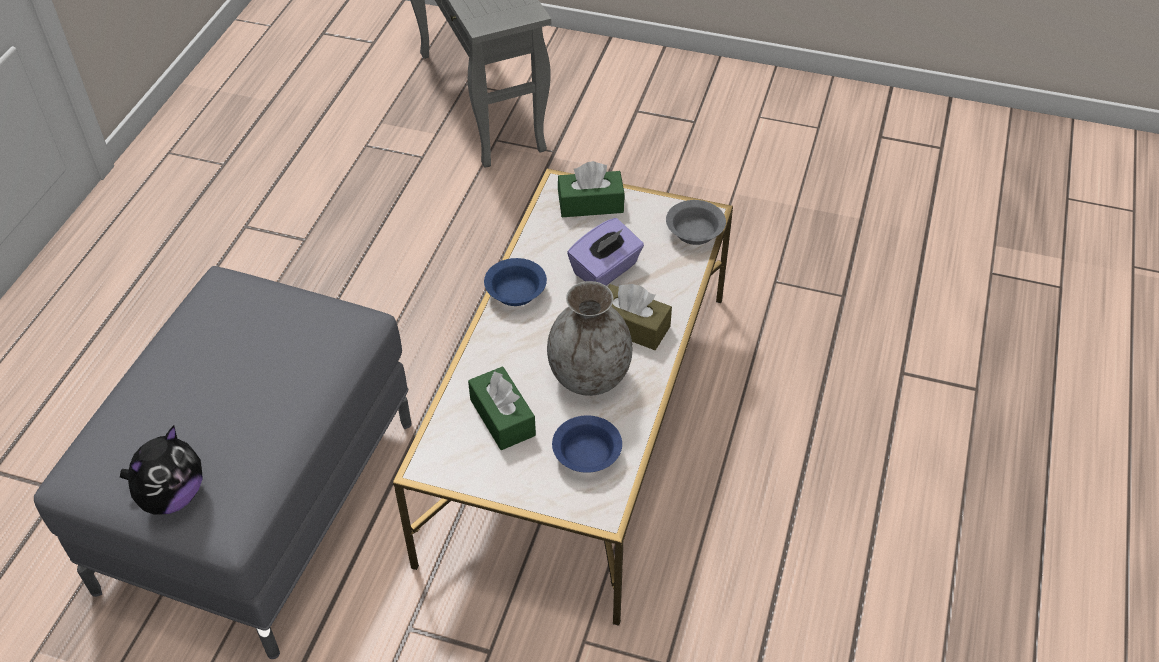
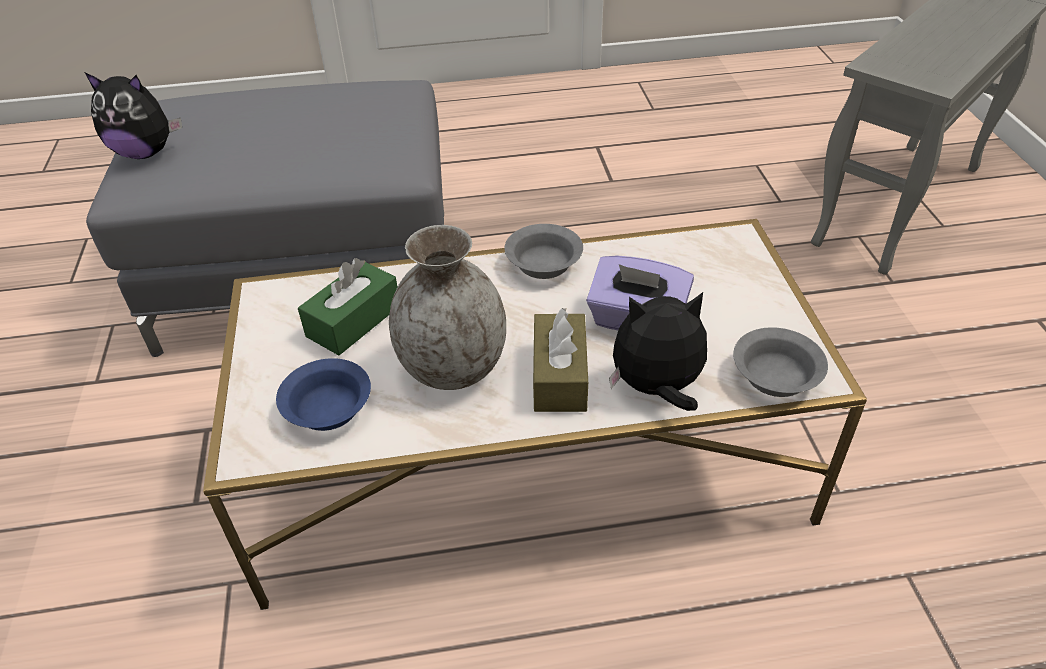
camera: 65 degrees right, 5 degrees down
(517, 293) = (543, 266): blue bowl -> grey bowl
(590, 204) = (733, 270): green tissue box -> none
(671, 287) = (656, 389): none -> plush toy

